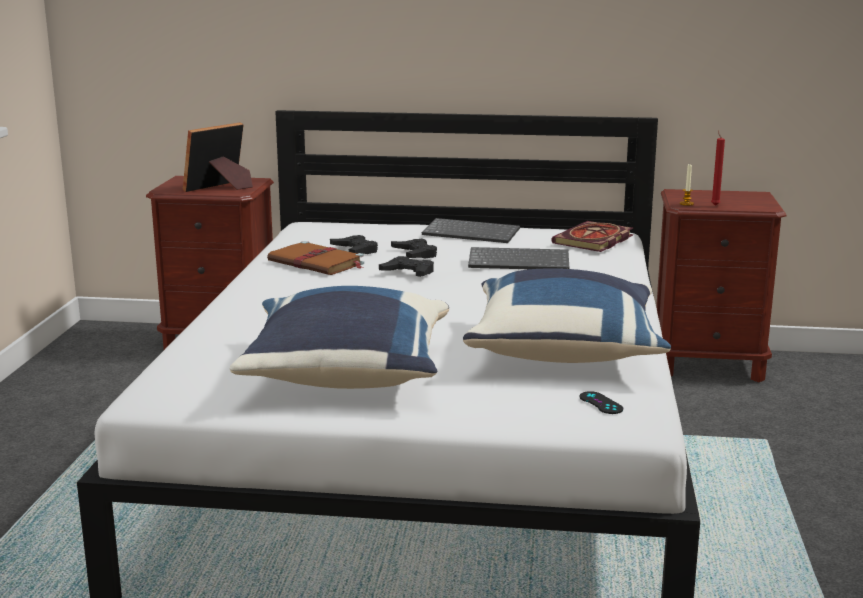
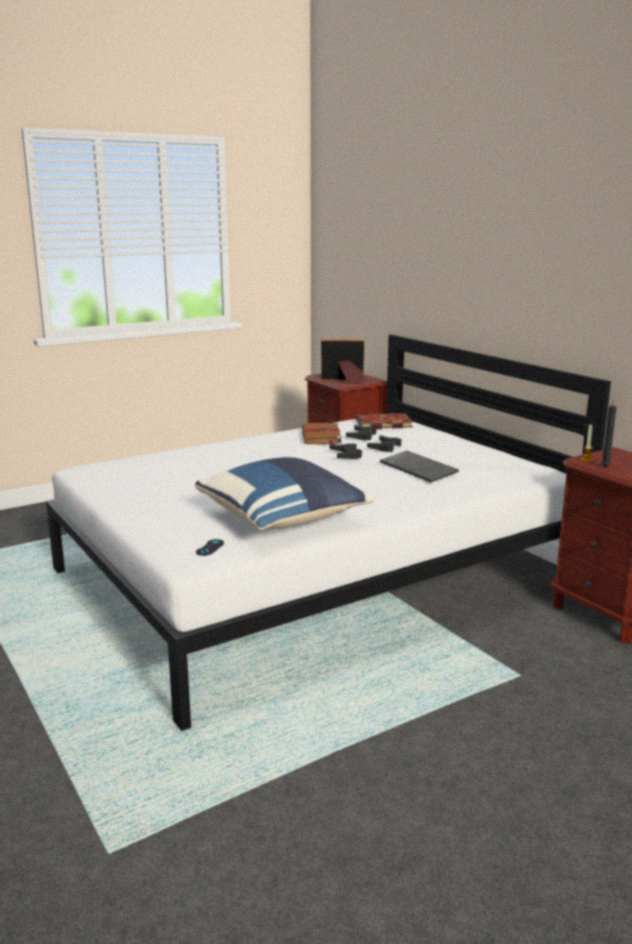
camera: 50 degrees right, 0 degrees up
(345, 375) = (164, 489): blue pillow -> none
(472, 233) = (455, 446): keyboard -> none
(593, 241) = (512, 472): book -> book (382, 424)
(714, 205) = (606, 466): red candle -> black candle

